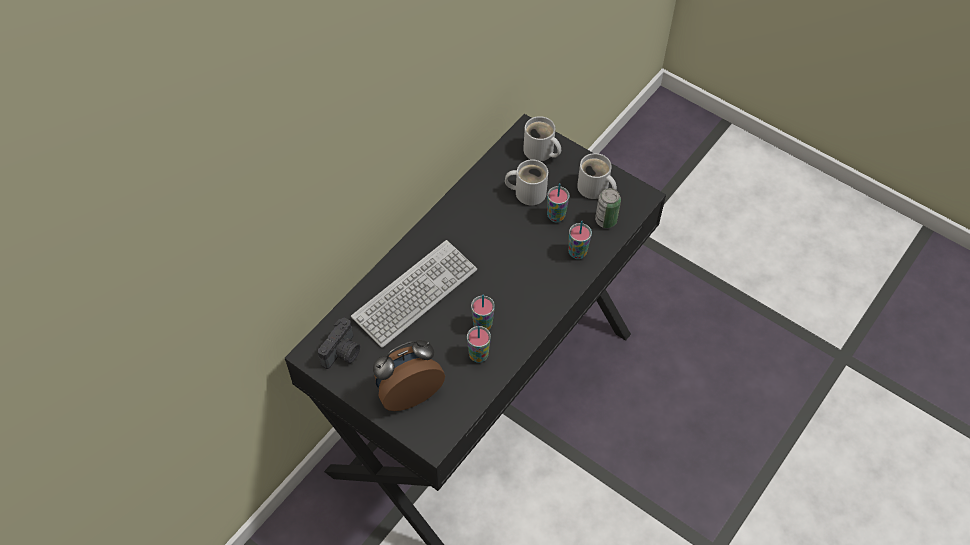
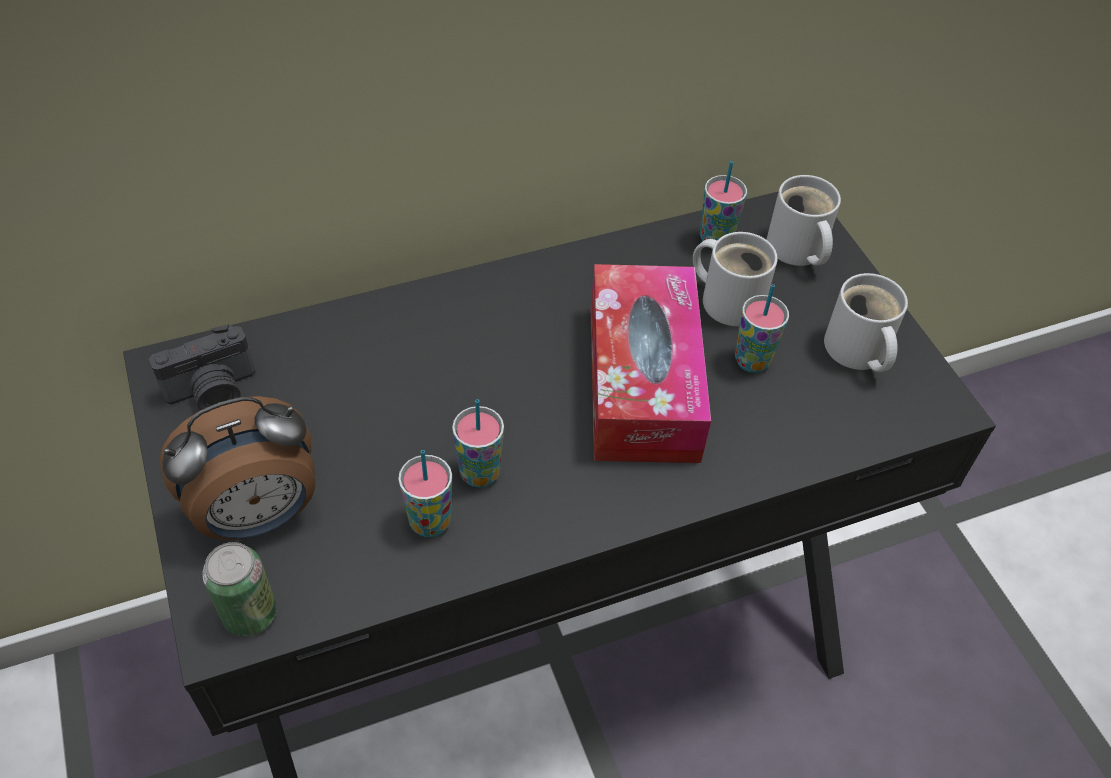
camera: 30 degrees right, 5 degrees down
(408, 391) = (258, 515): alarm clock -> alarm clock turned 150 degrees clockwise
(415, 294) = (408, 363): keyboard -> none
(518, 249) = (642, 381): none -> tissue box
(577, 253) = (748, 441): cup -> cup (715, 240)
(606, 220) = (843, 413): can -> can (250, 614)

